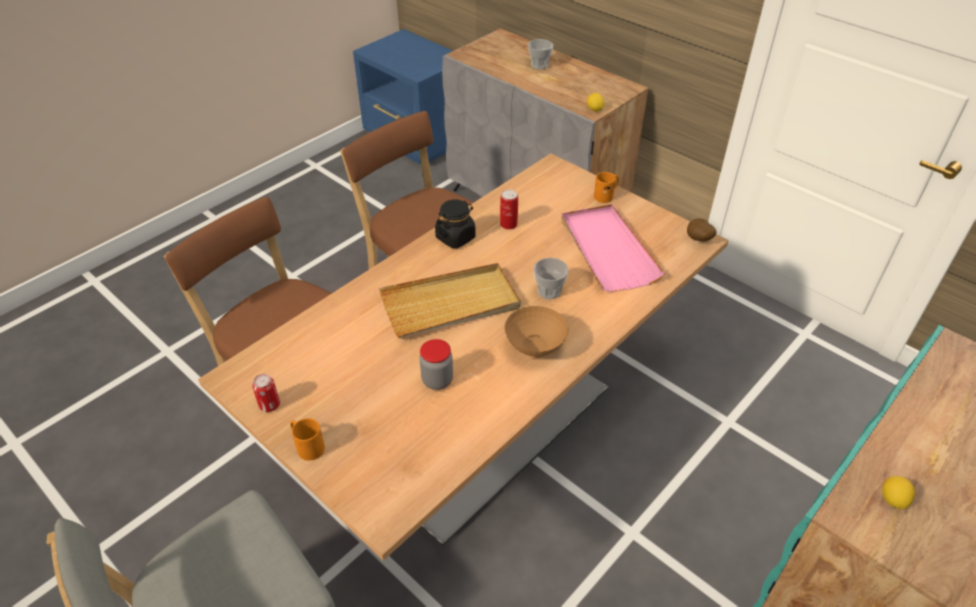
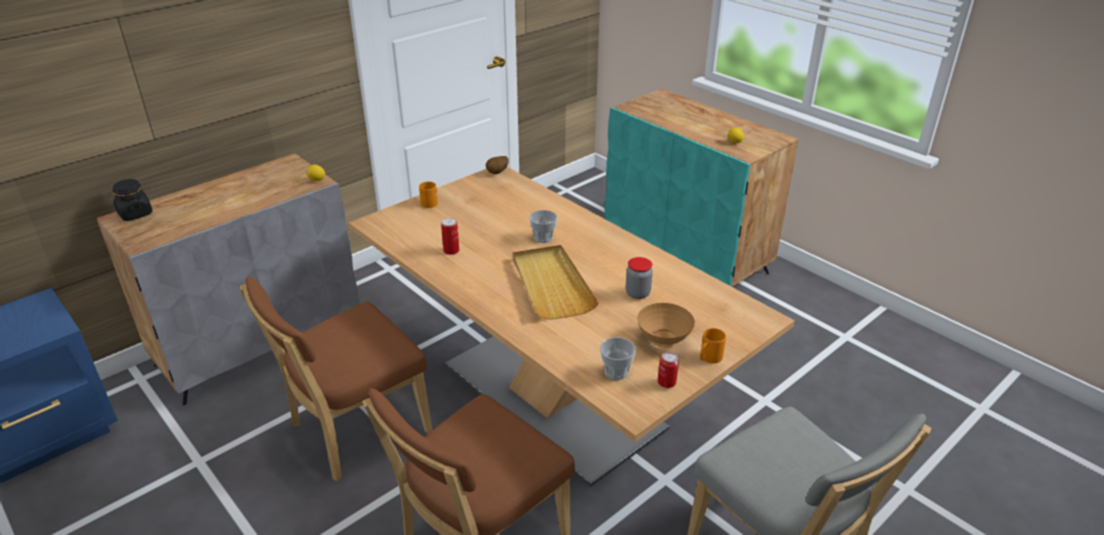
camera: 85 degrees left, 10 degrees down
(455, 237) = (461, 279): black jar -> black jar (135, 214)
(534, 348) = (605, 249): brown bowl -> brown bowl (663, 341)
(539, 65) = (208, 200): cup -> cup (616, 372)
(607, 250) = (499, 209): pink tray -> none

